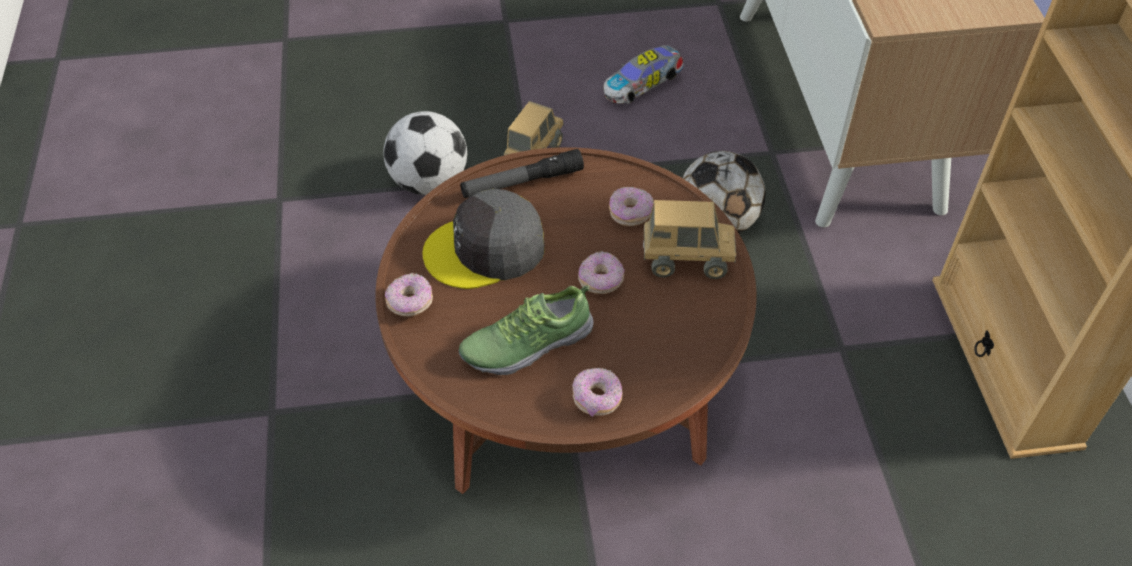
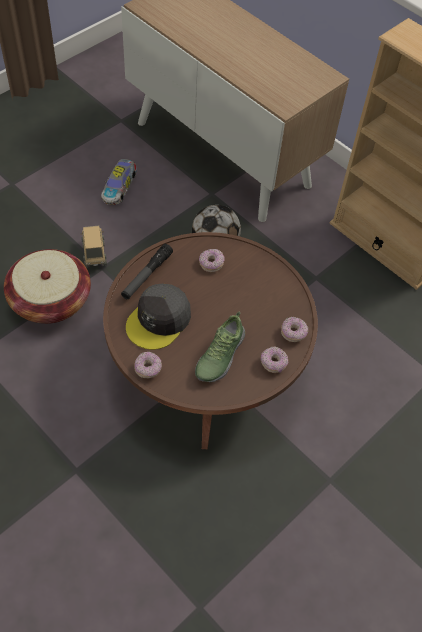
camera: 40 degrees left, 5 degrees up
(429, 182) = (50, 300): football -> basket
(601, 280) = (226, 305): donut -> donut (293, 333)
(686, 261) = (257, 274): toy truck -> none

